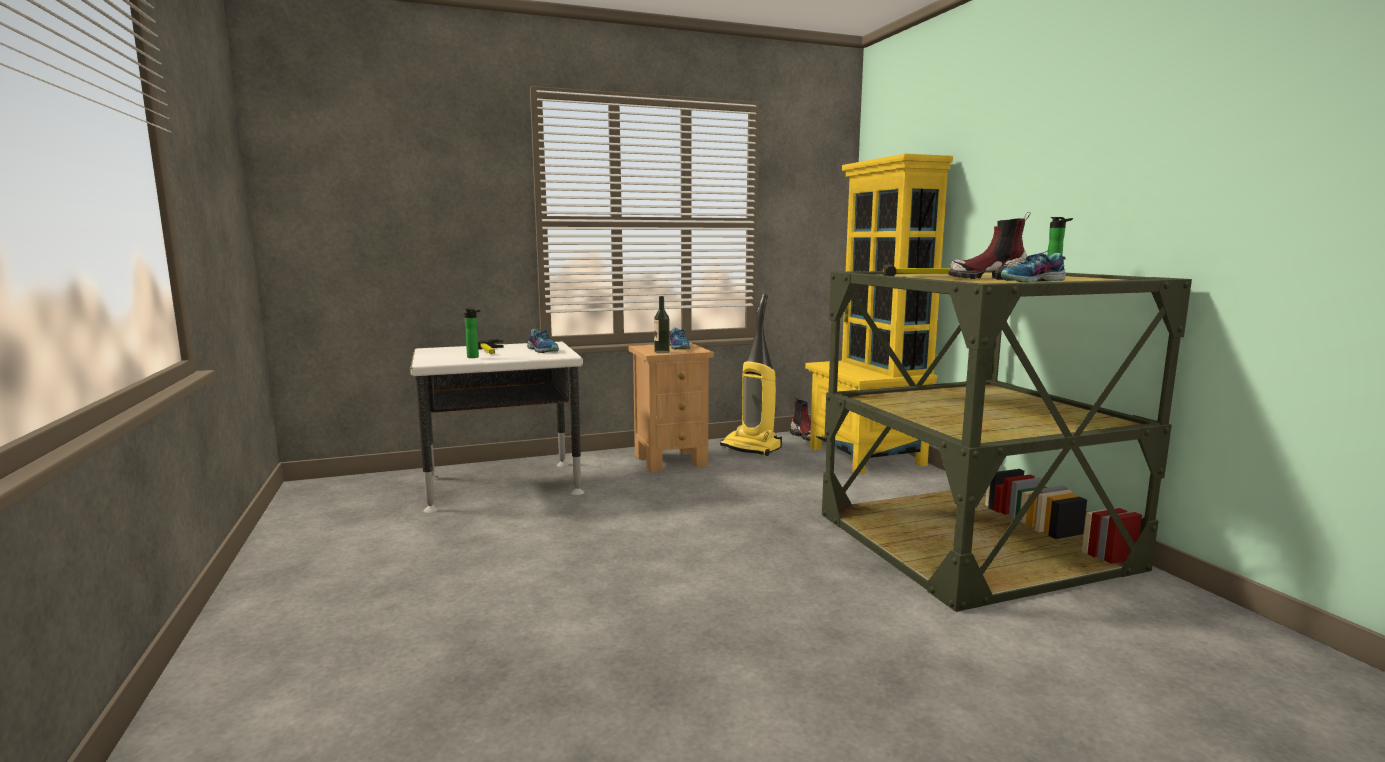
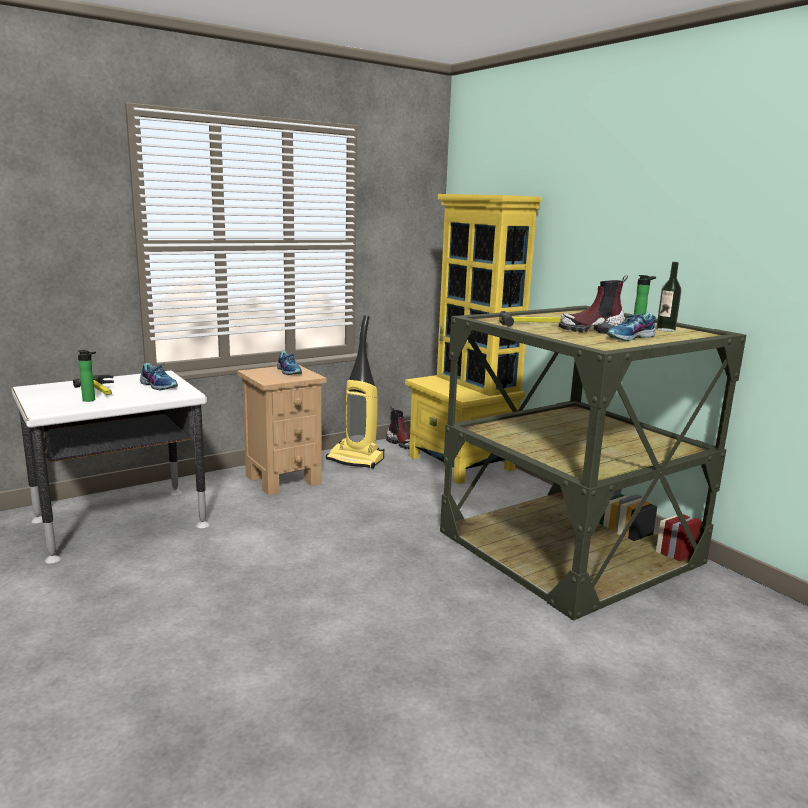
camera: 15 degrees left, 5 degrees up
(662, 352) = (276, 379): bottle -> bottle (665, 330)

